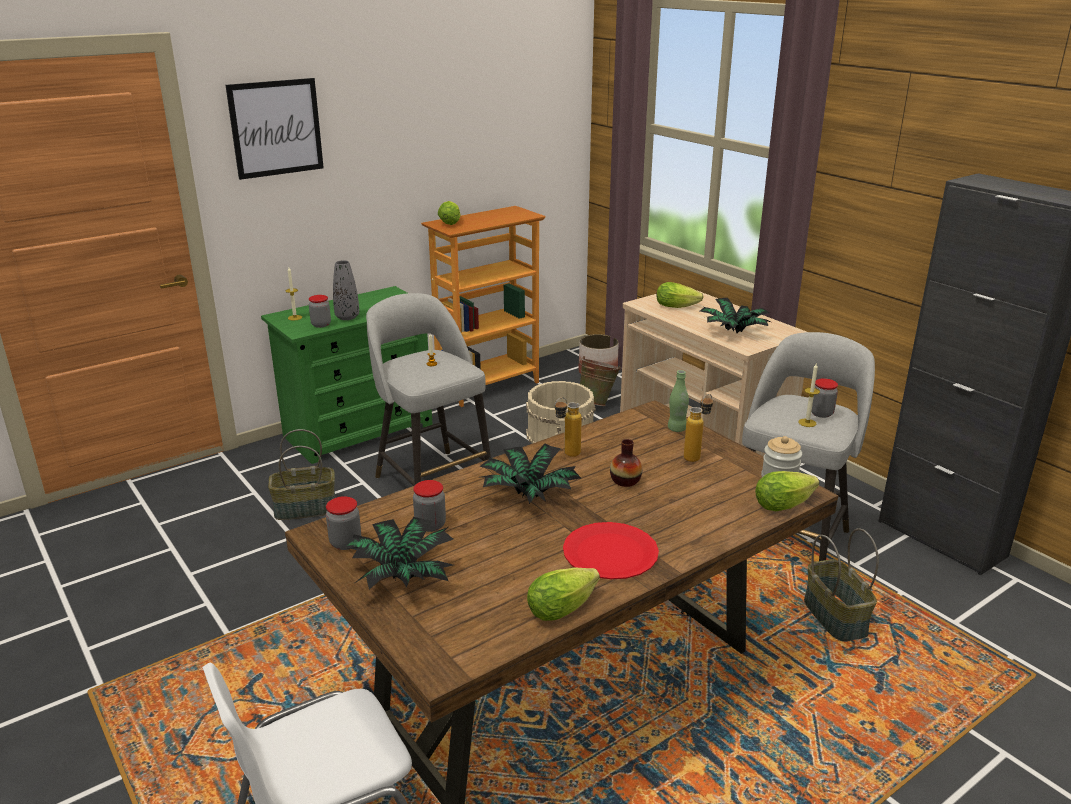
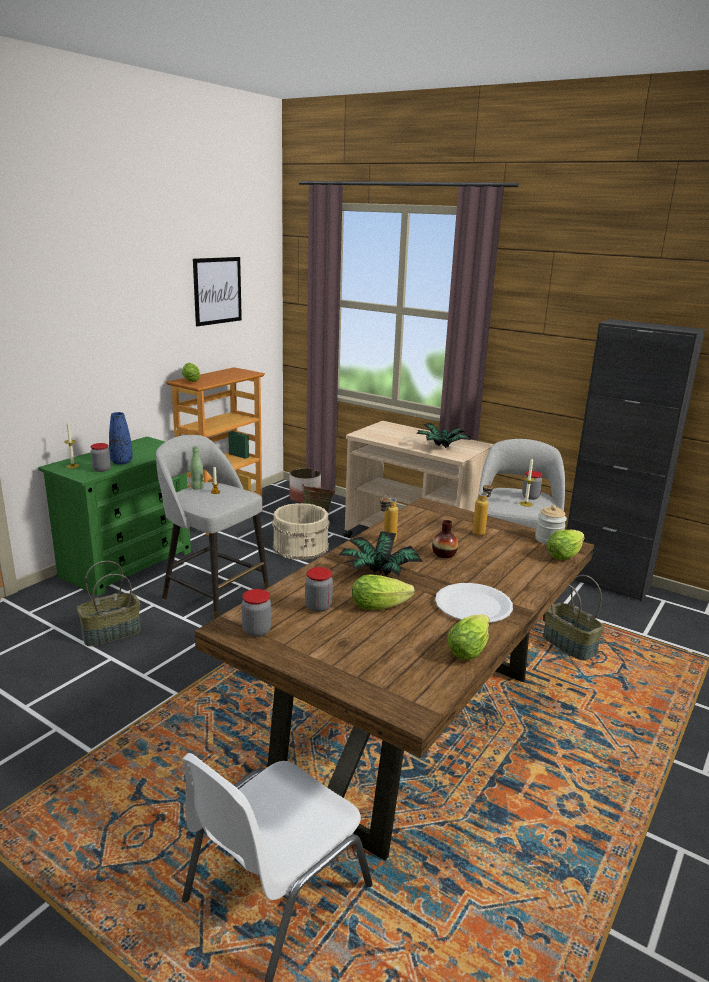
camera: 20 degrees left, 5 degrees down
(276, 128) = (49, 298): picture -> picture (217, 290)
(347, 317) = (121, 462): grey vase -> blue vase
(401, 575) = (324, 648): potted plant -> none
(610, 553) = (473, 605): red plate -> white plate
(677, 429) = (452, 515): green bottle -> green bottle (197, 488)
(679, 306) = (389, 434): lettuce -> lettuce (383, 605)

